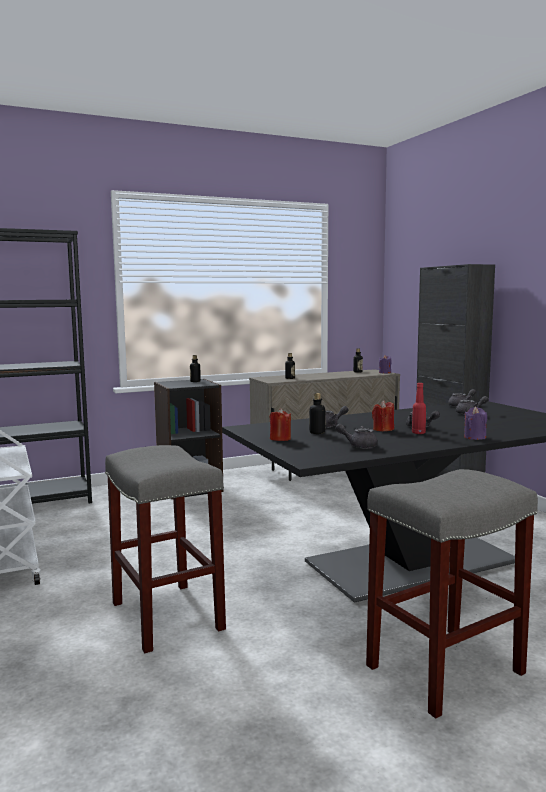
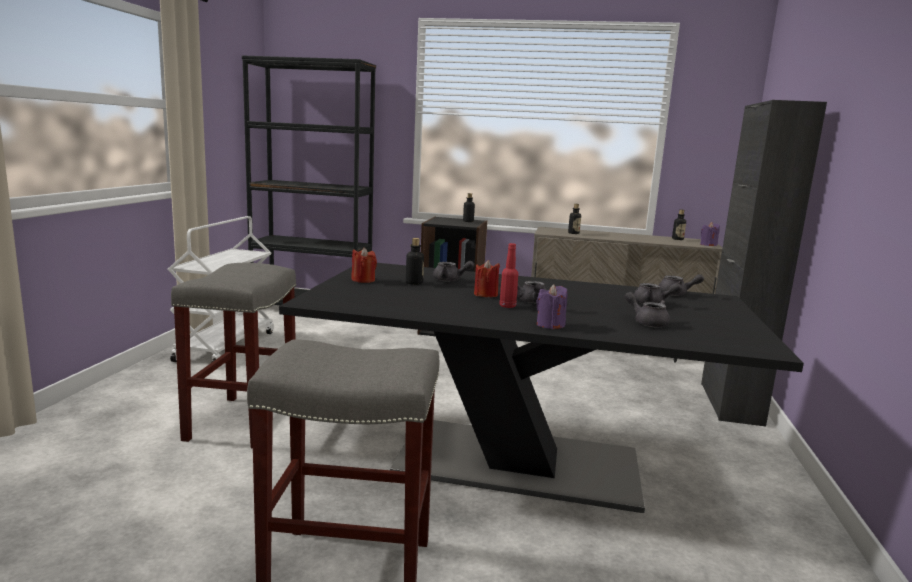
camera: 35 degrees right, 5 degrees up
(358, 445) = (402, 301): grey teapot -> grey teapot (647, 322)

